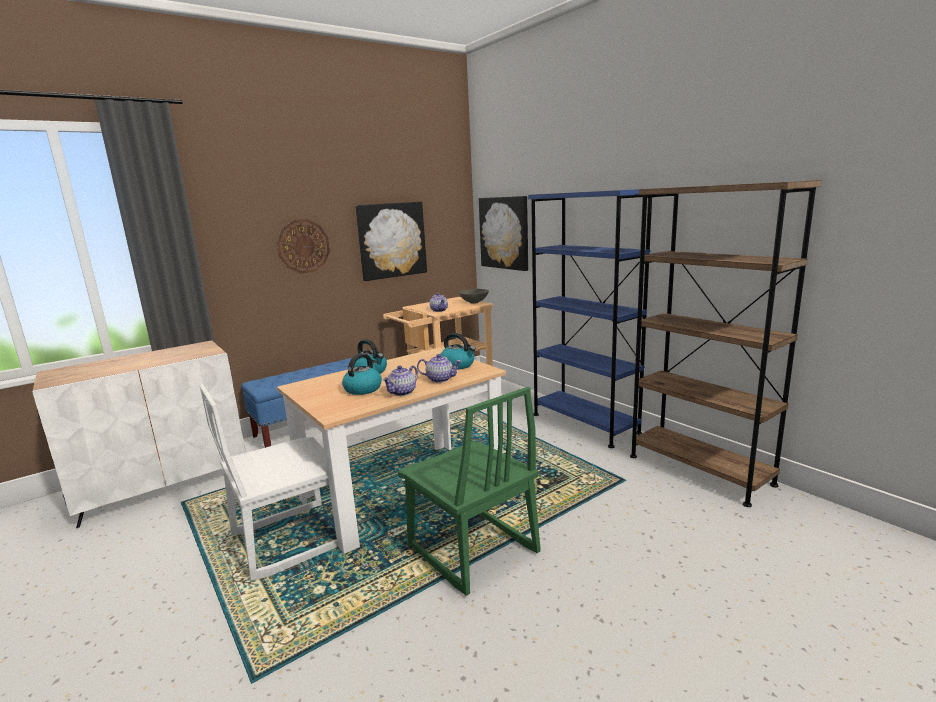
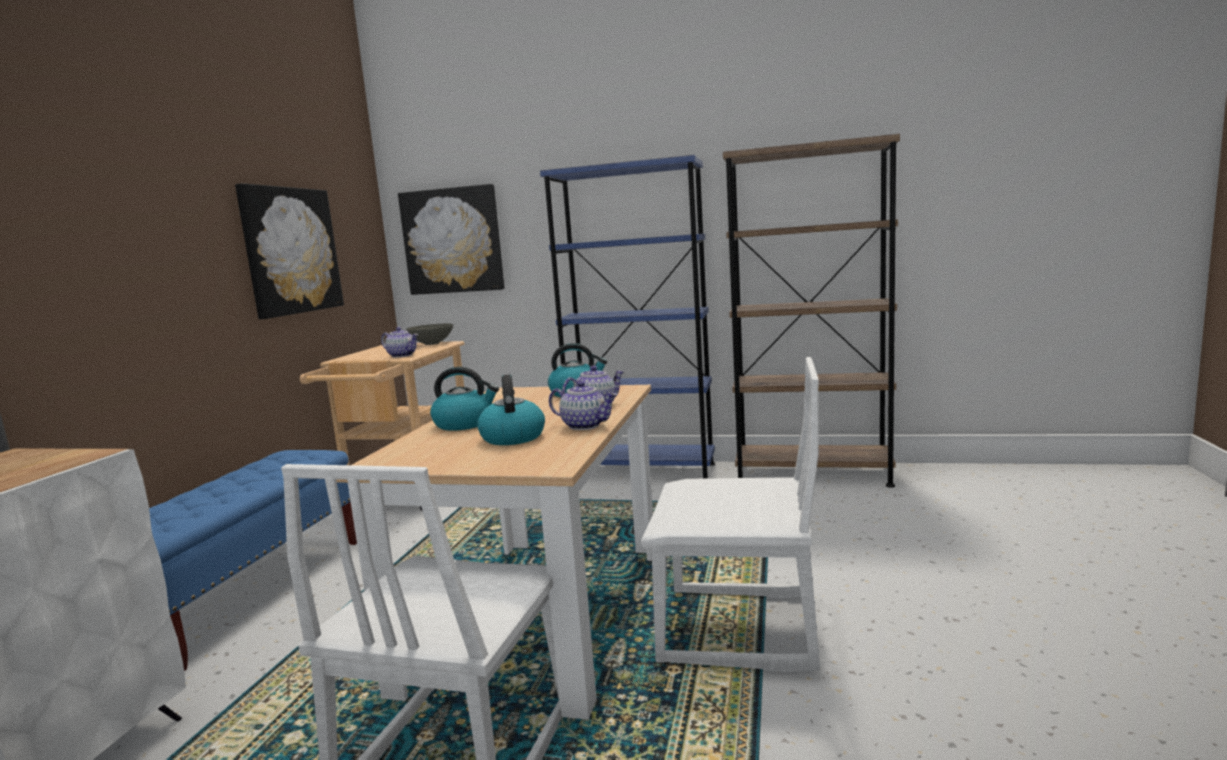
camera: 40 degrees left, 5 degrees down
(303, 246) = (158, 251): wall clock -> none
(402, 393) = (585, 425): teapot -> teapot turned 60 degrees counterclockwise
(471, 550) = (738, 629): green chair -> white chair

